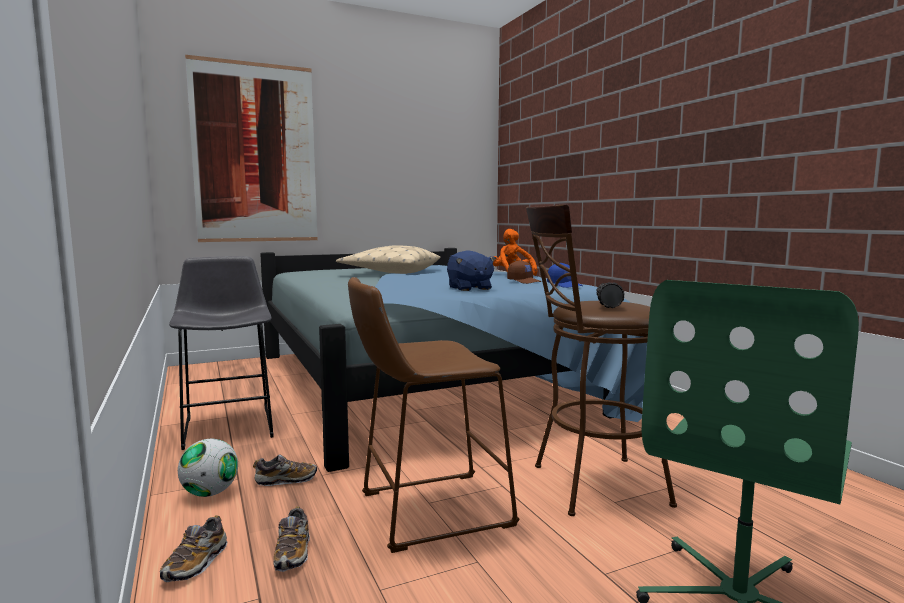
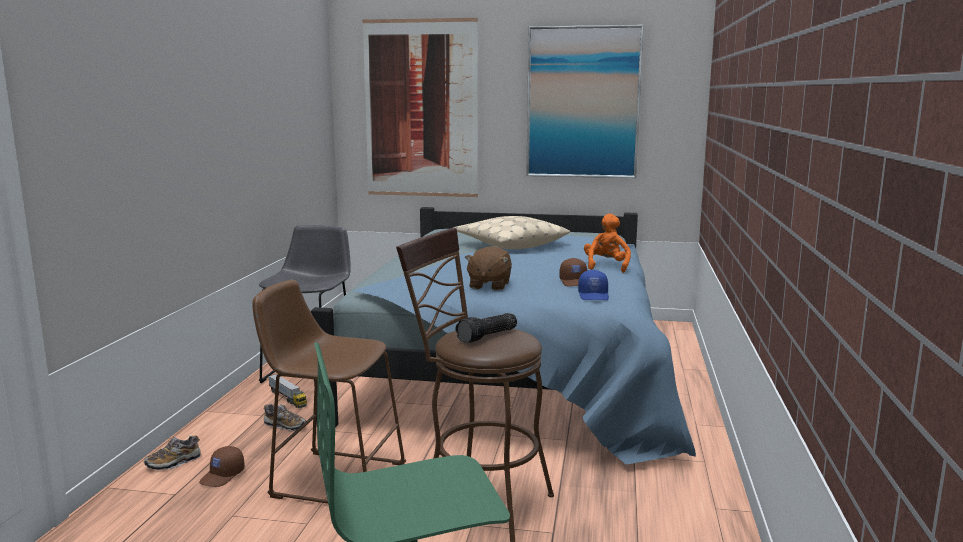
camera: 35 degrees right, 5 degrees up
(210, 493) = (235, 420): football -> none
(243, 455) = (287, 398): none -> toy truck
(293, 553) = (223, 476): shoe -> brown cap
(407, 154) = (583, 103): none -> picture
(469, 288) = (489, 285): blue plush toy -> brown plush toy

